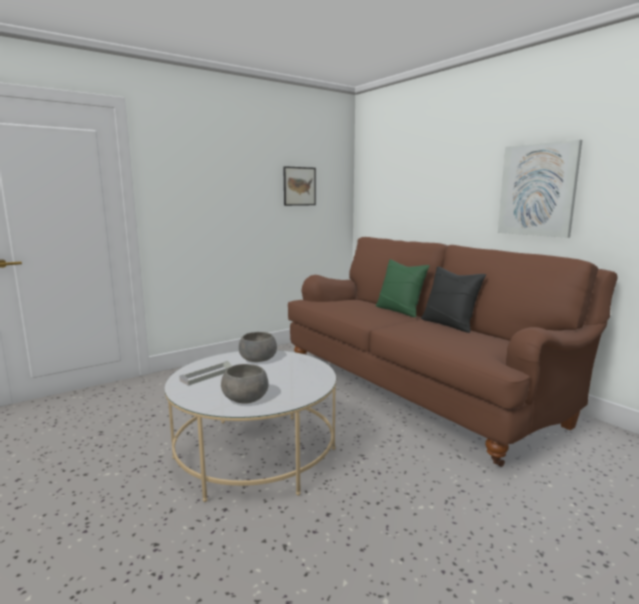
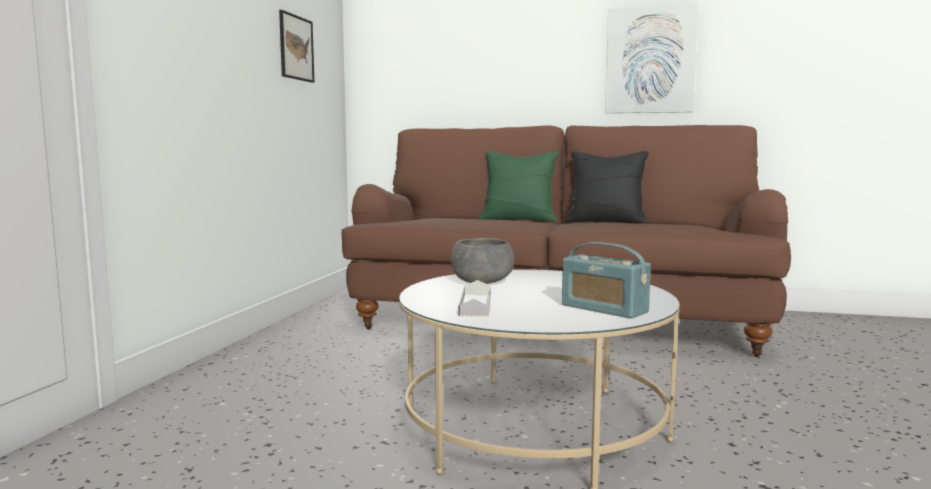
camera: 40 degrees left, 5 degrees down
(246, 398) = (604, 308): grey bowl -> radio

